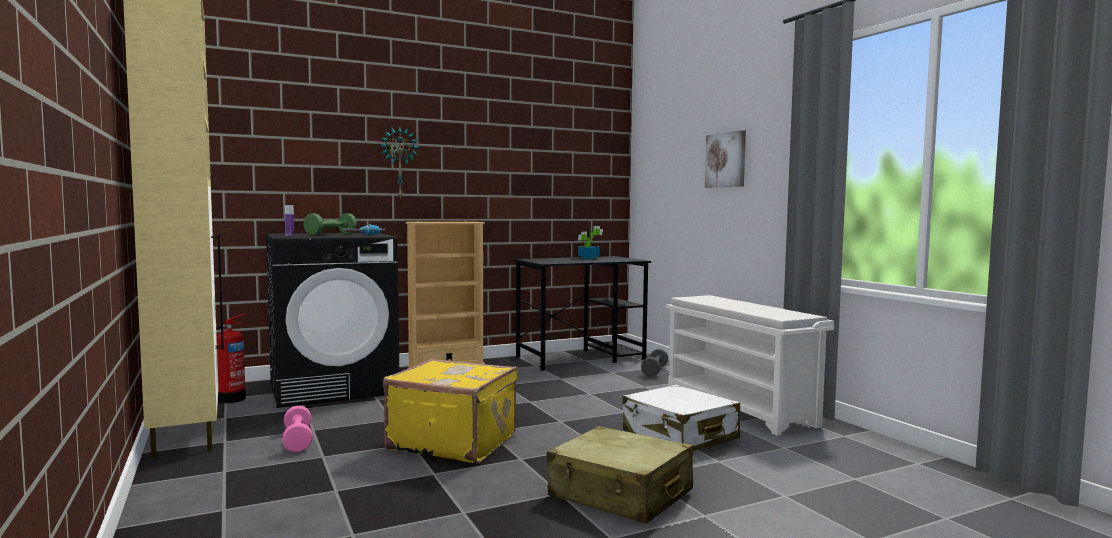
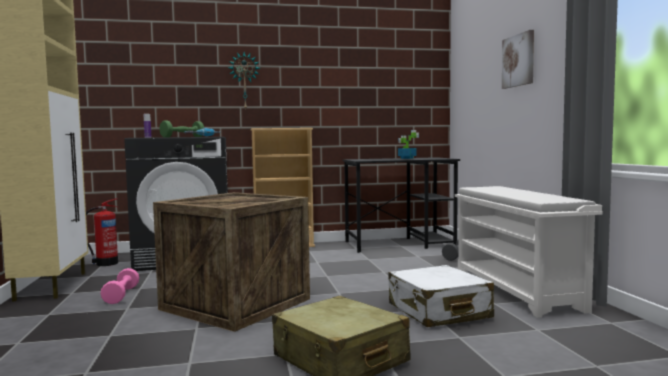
camera: 15 degrees right, 0 degrees up
(453, 442) = (235, 304): yellow suitcase -> crate

